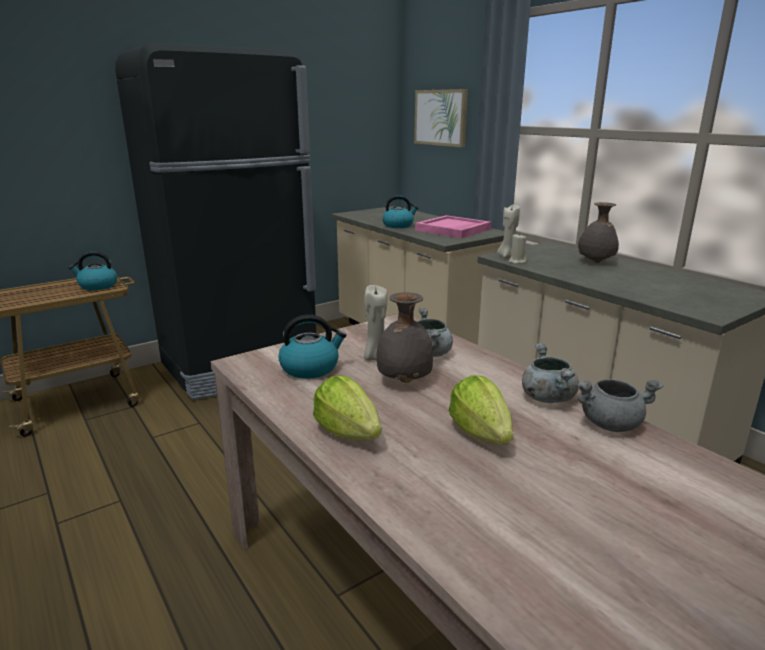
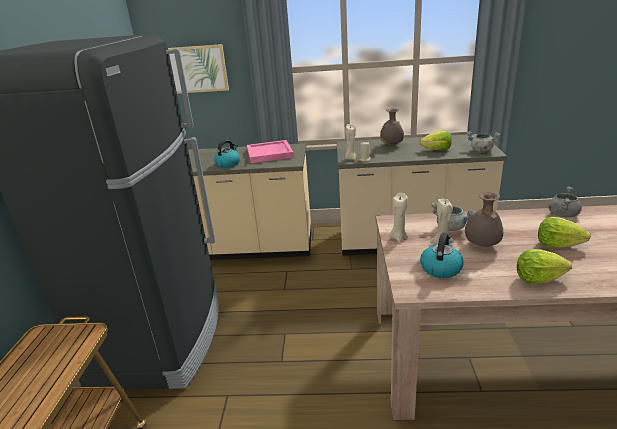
camera: 50 degrees left, 5 degrees up
(97, 286) = (63, 343): kettle -> none
(361, 333) = (398, 237): none -> beige candle
(546, 397) = (527, 217): grey cooking pot -> grey cooking pot (481, 150)
(635, 284) = (437, 150): none -> lettuce

